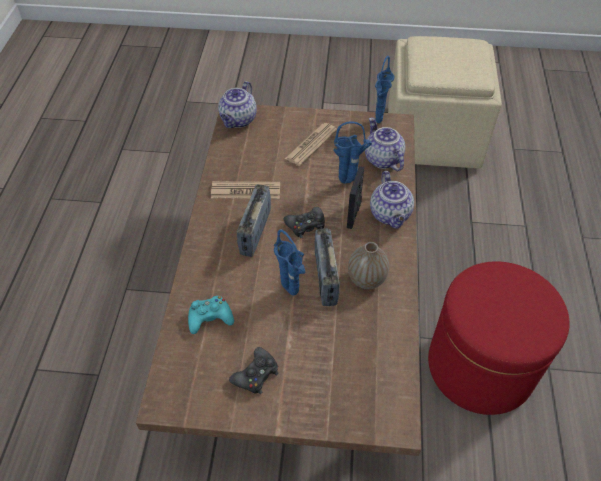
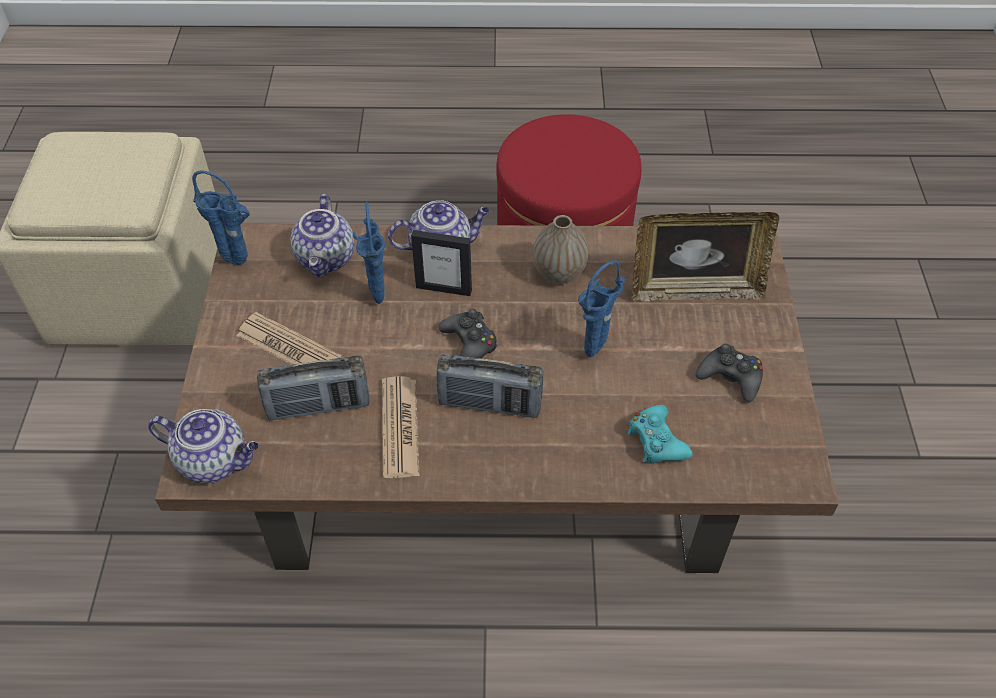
camera: 95 degrees left, 0 degrees up
(325, 279) = (565, 315): radio -> radio (318, 406)
(345, 367) = (695, 290): none -> picture frame
(382, 159) = (327, 259): teapot -> teapot turned 60 degrees counterclockwise

